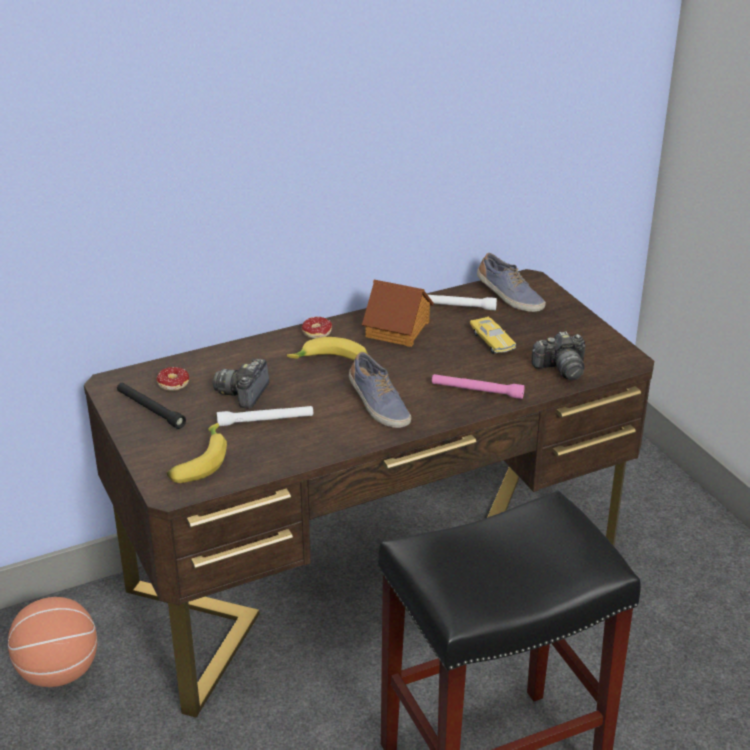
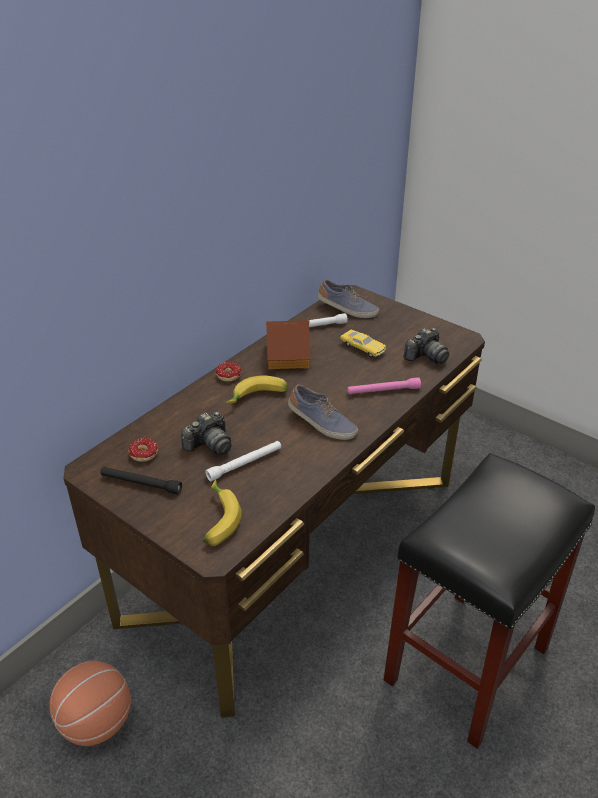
camera: 25 degrees left, 5 degrees up
(244, 393) = (209, 445): camera -> camera turned 120 degrees counterclockwise

